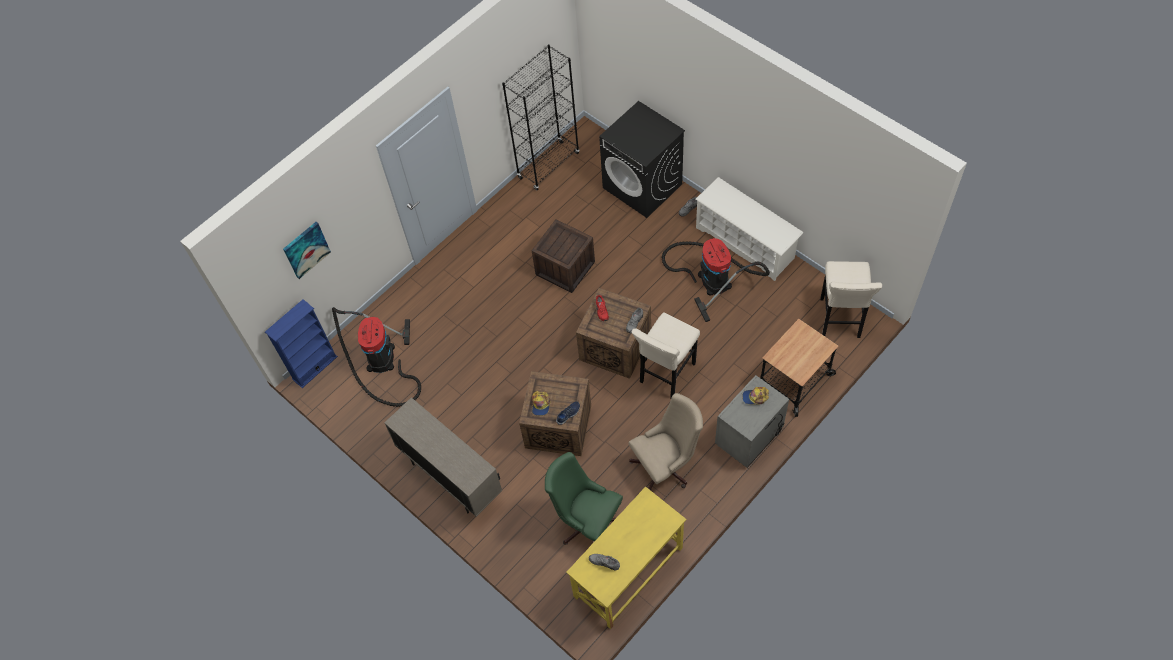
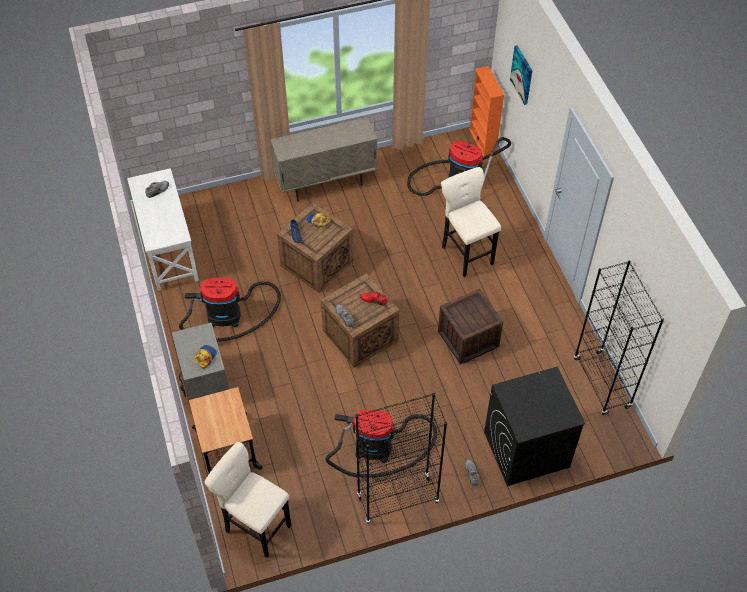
camera: 115 degrees right, 5 degrees down
(314, 367) = (482, 141): blue bookcase -> orange bookcase
(586, 521) = (226, 244): green office chair -> none
(628, 572) = (168, 250): yellow desk -> white desk
(666, 375) = (306, 357): beige stool -> beige stool (466, 253)
(666, 465) = (228, 315): beige office chair -> vacuum cleaner
(745, 243) = (397, 500): white shoe rack -> black bookcase

